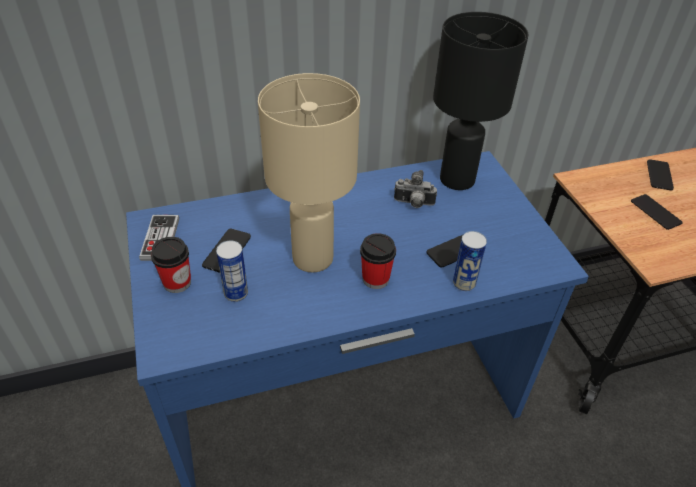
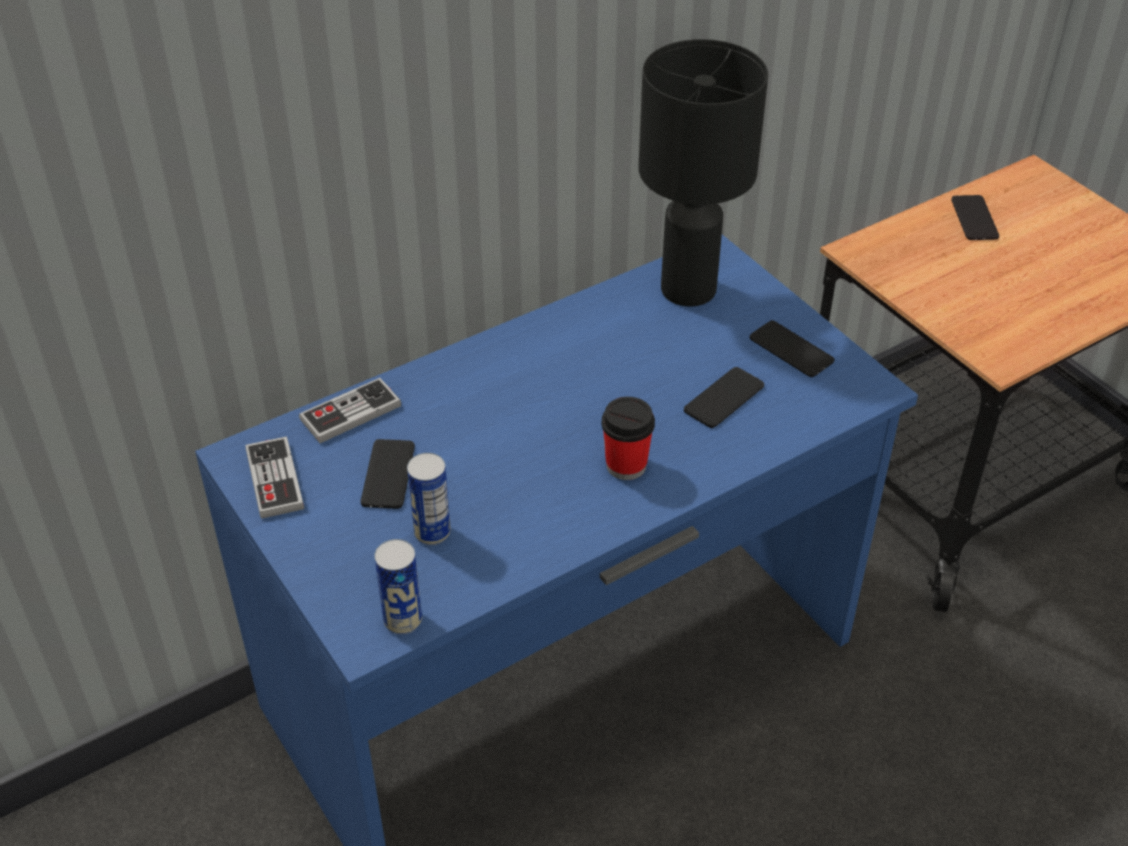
camera: 15 degrees left, 0 degrees up
(177, 282) = (336, 538): cup -> none
(223, 209) = (350, 413): none -> game controller
(314, 258) = (524, 456): beige table lamp -> none
(413, 204) = (638, 342): camera -> none
(464, 283) = (752, 443): can -> can (403, 620)
(655, 212) = (982, 278): phone -> phone (791, 350)

